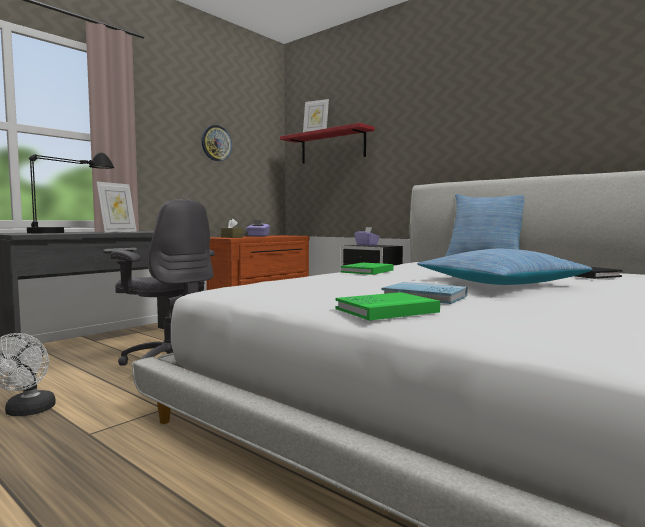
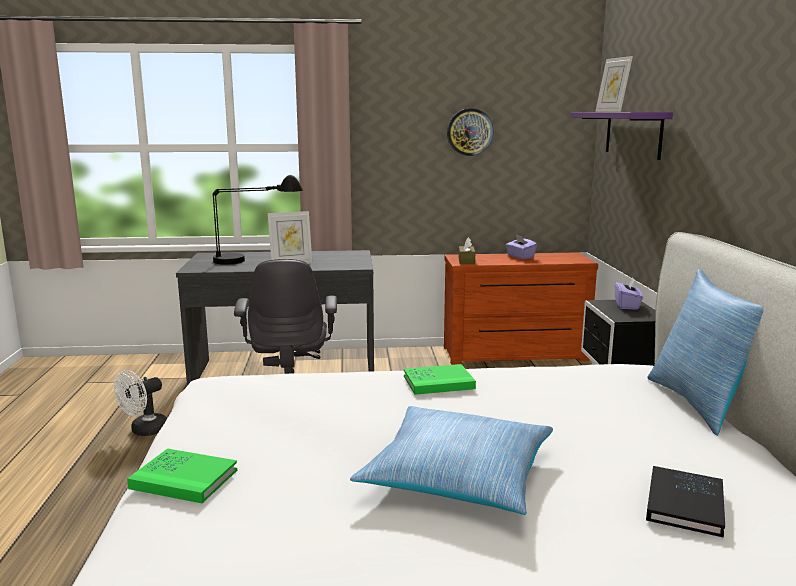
camera: 45 degrees right, 10 degrees up
(332, 147) = (633, 133): red shelf -> purple shelf
(424, 296) = (287, 469): blue book -> none

